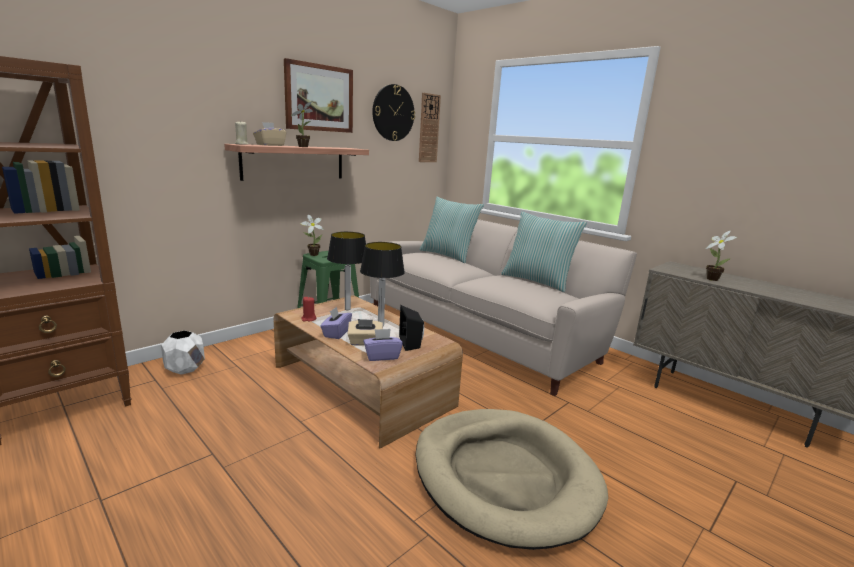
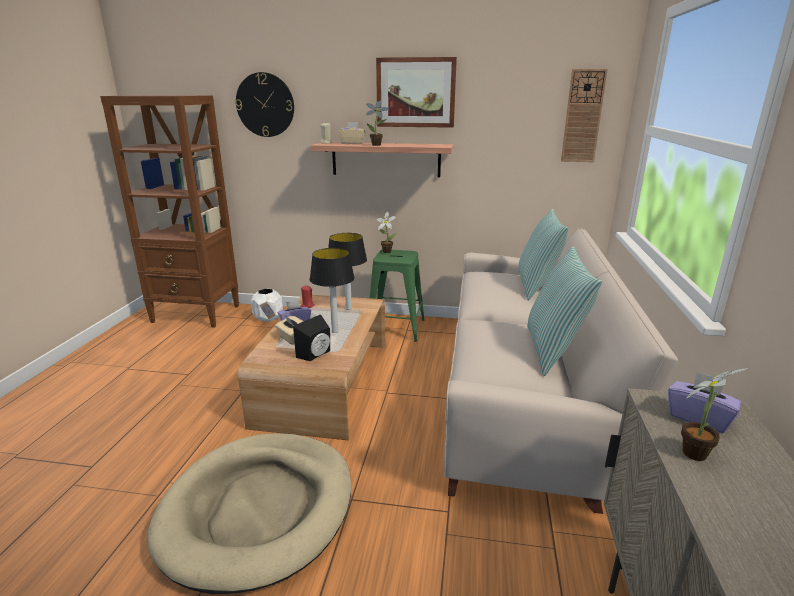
camera: 55 degrees right, 5 degrees up
(382, 356) = (275, 353): purple tissue box -> purple tissue box (698, 418)
(393, 113) = (519, 100): wall clock -> wall clock (265, 105)

